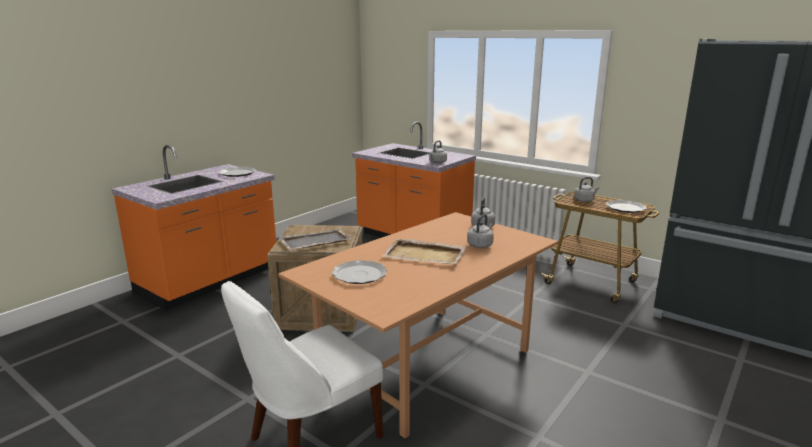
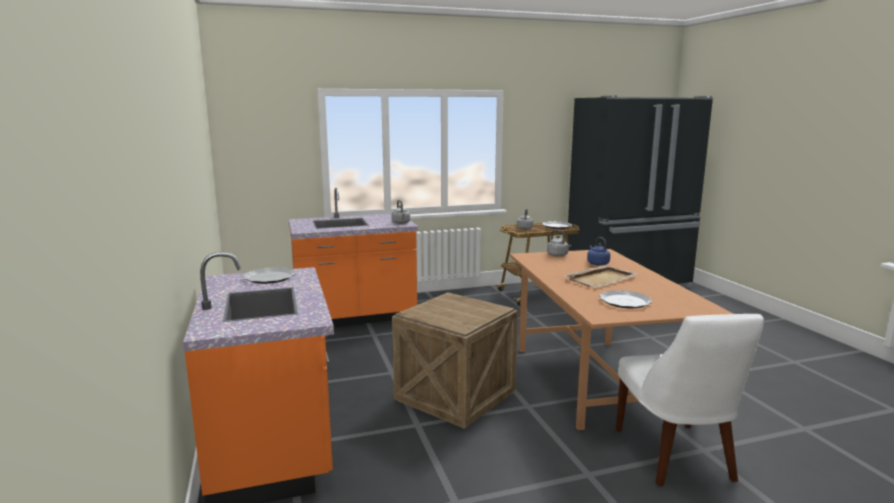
camera: 55 degrees left, 5 degrees down
(314, 241) = (466, 314): grey tray -> none
(480, 245) = (597, 263): grey kettle -> blue kettle

